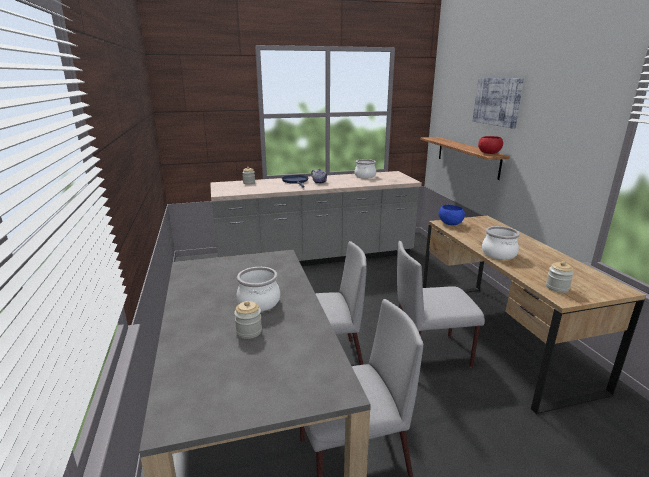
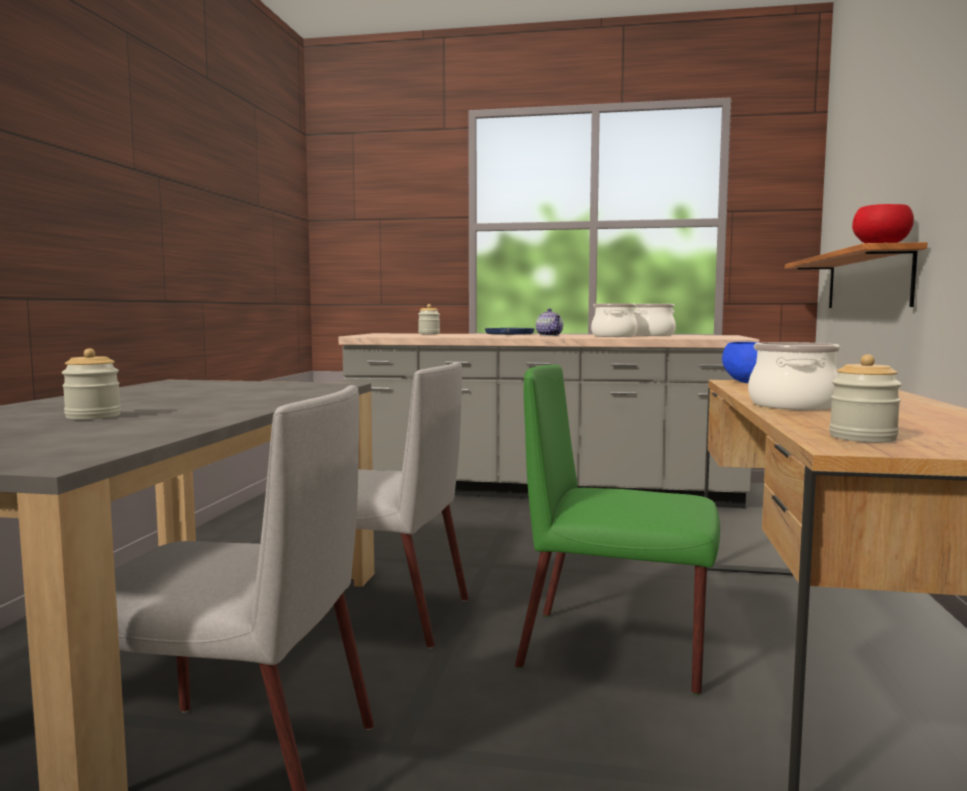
camera: 25 degrees right, 15 degrees down
(259, 302) = (184, 403): cooking pot -> cooking pot (614, 336)
(430, 353) = (617, 650): grey chair -> green chair
(497, 101) = (905, 136): picture -> none

